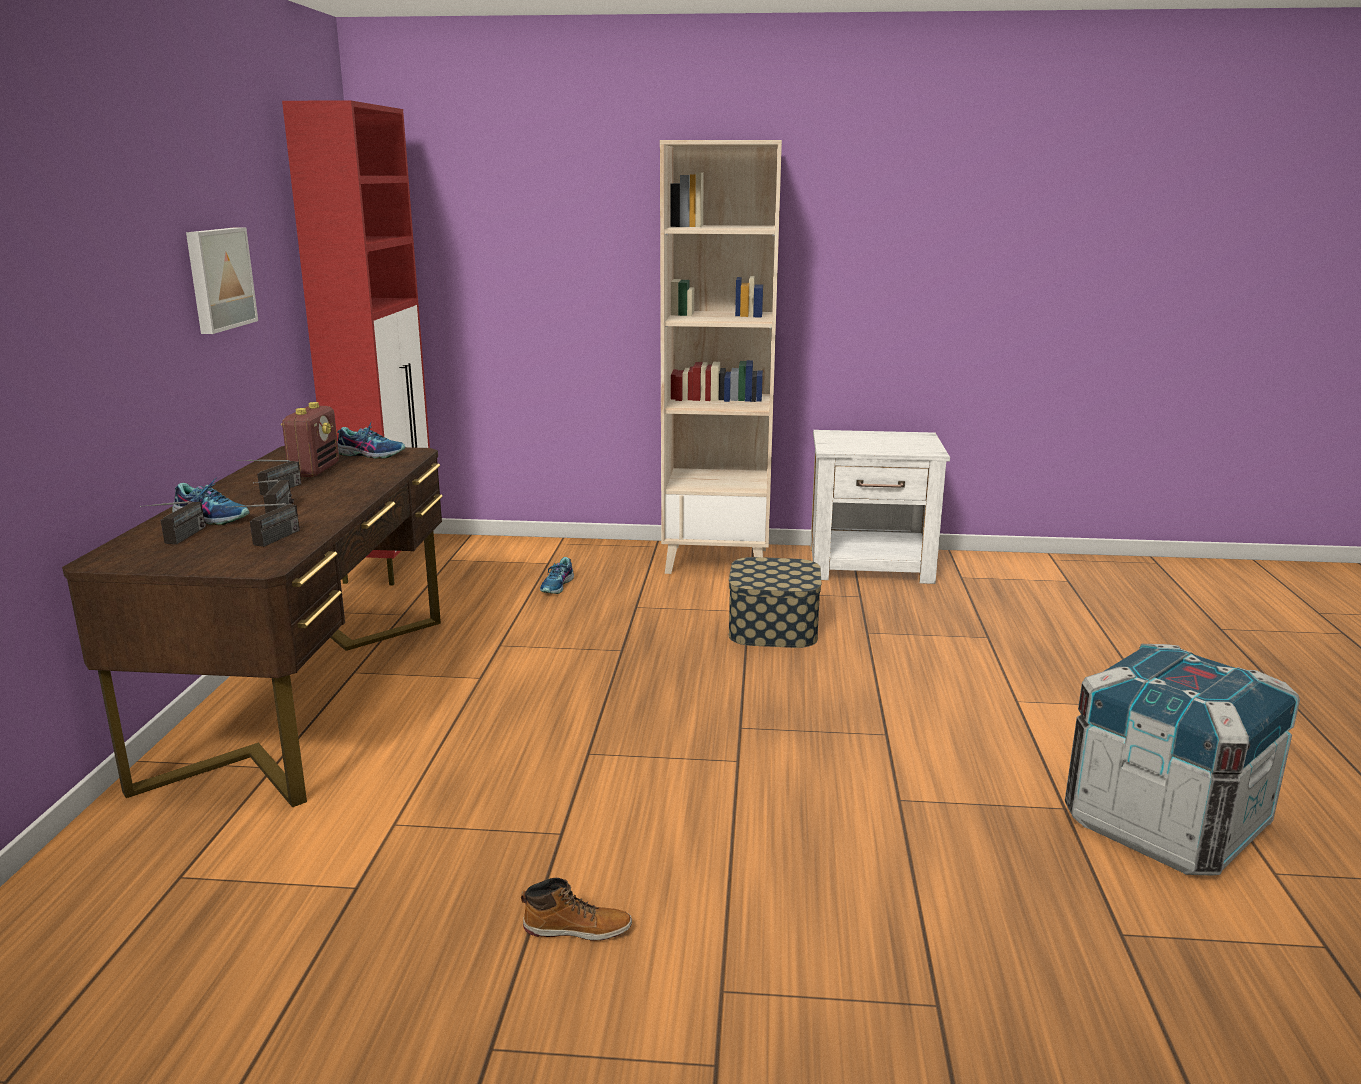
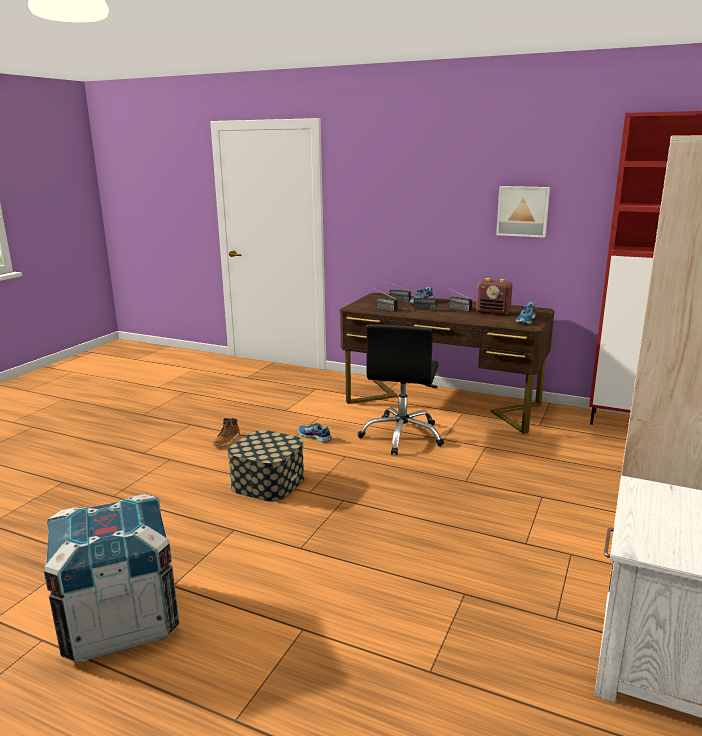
camera: 110 degrees right, 0 degrees up
(477, 713) = (402, 436): none -> black office chair
(557, 586) = (588, 473): shoe -> shoe (314, 437)
(773, 628) = (487, 547): storage box -> storage box (268, 482)

